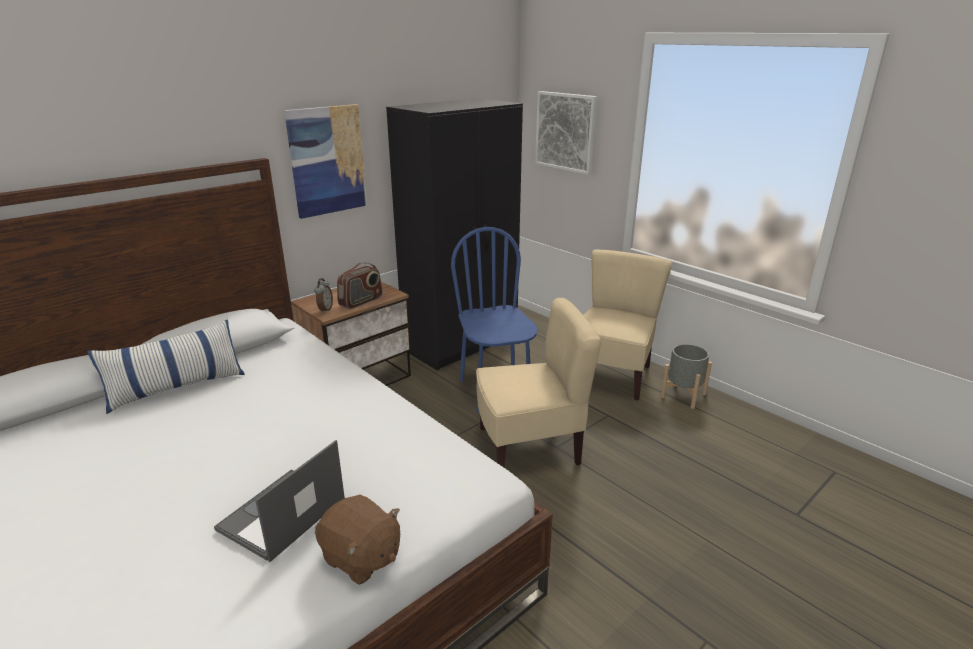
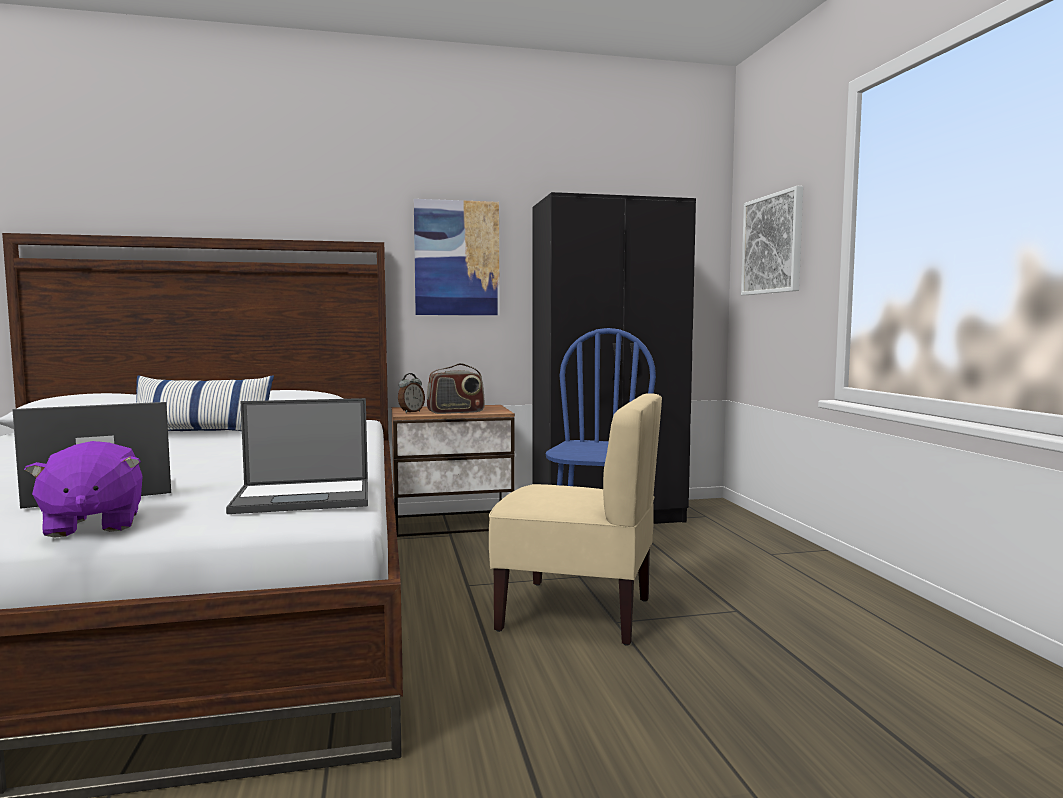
camera: 30 degrees right, 20 degrees down
(361, 558) = (92, 525): brown plush toy -> purple plush toy
(444, 469) = (305, 497): none -> laptop
(611, 375) = (791, 576): beige chair -> none
(683, 395) = (900, 618): grey planter -> none

